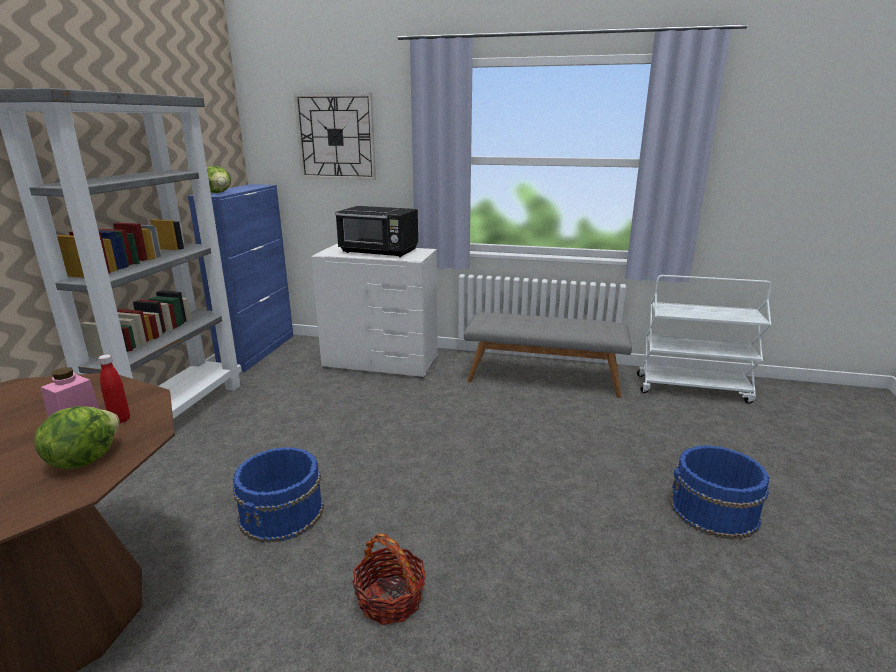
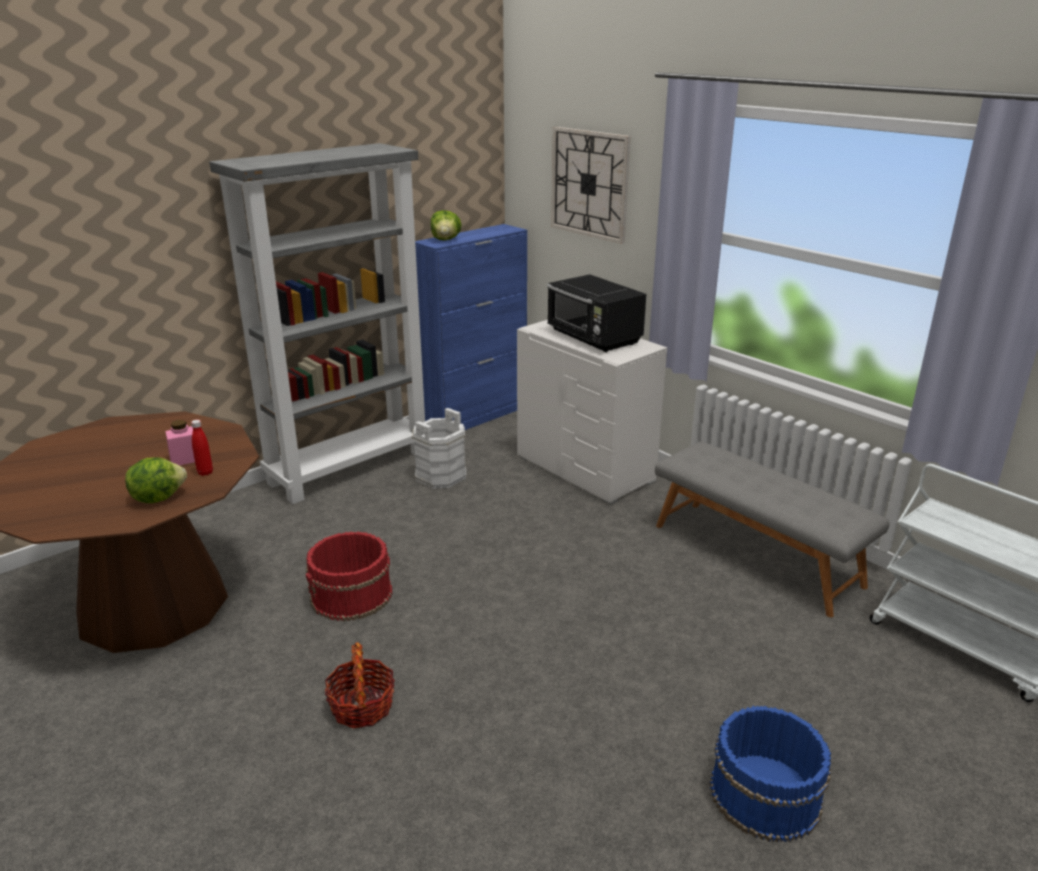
camera: 35 degrees right, 5 degrees up
(270, 398) = (440, 476): none -> white bucket
(282, 513) = (351, 596): blue bucket -> red bucket

